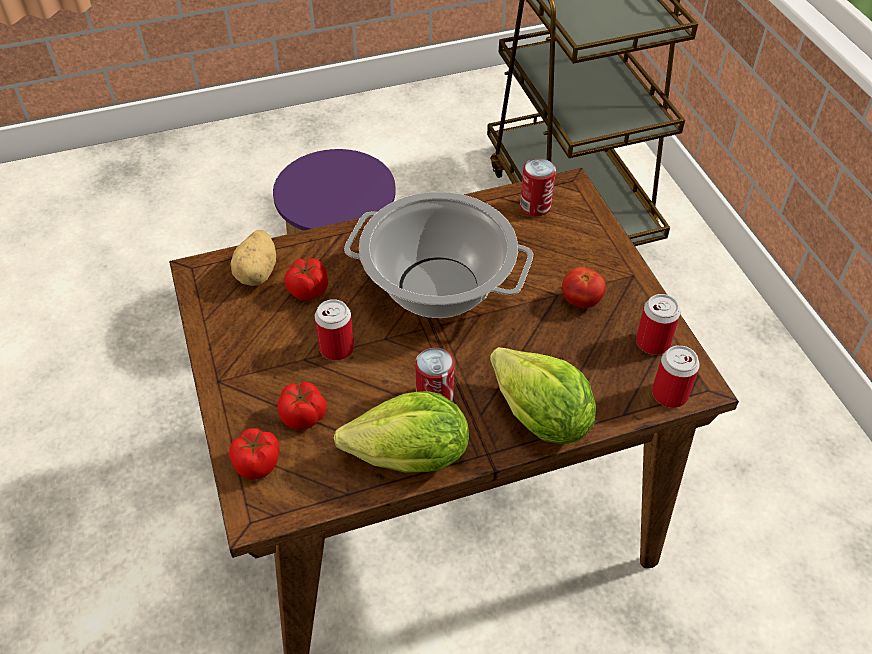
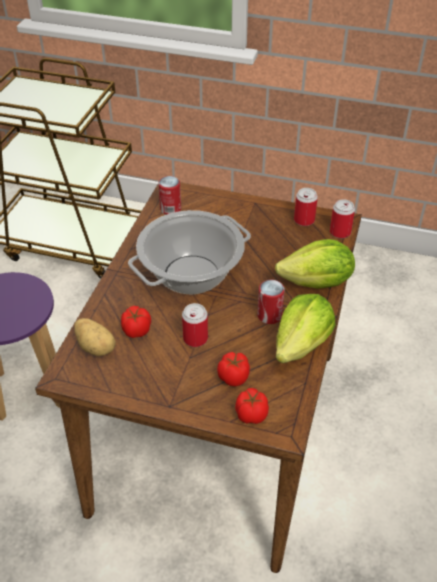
camera: 55 degrees left, 5 degrees down
(581, 301) = (254, 228): tomato -> none

